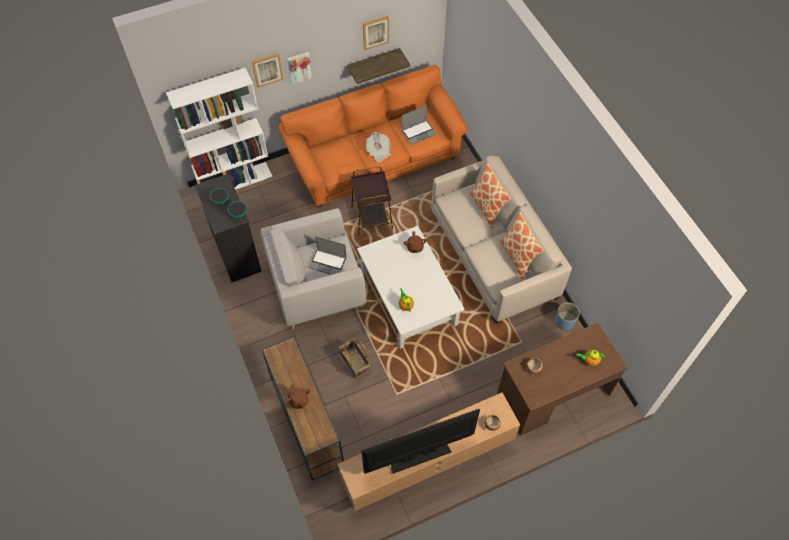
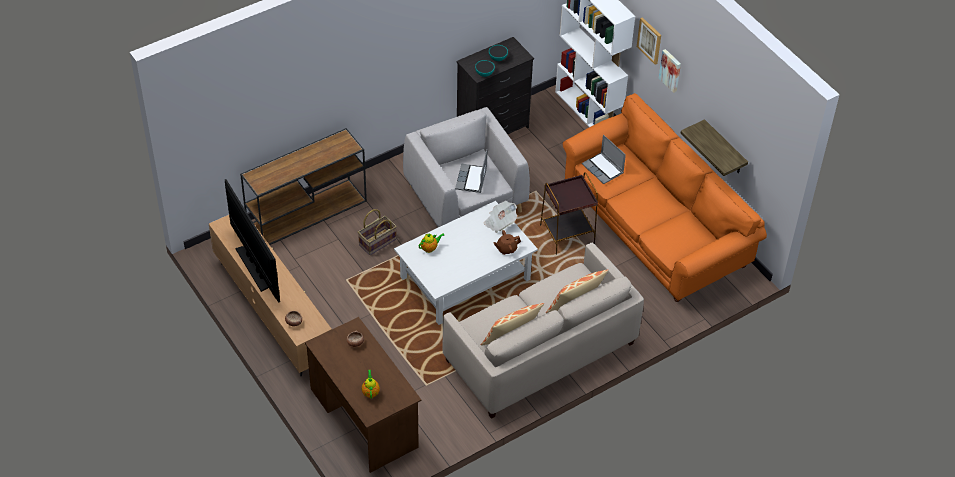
camera: 80 degrees right, 10 degrees down
(298, 401) = (295, 161): brown teapot -> none
(375, 32) = (733, 116): picture -> none
(378, 152) = (636, 204): newspaper -> newspaper (500, 222)
(419, 132) = (676, 236): laptop -> laptop (603, 169)
(564, 322) = (460, 426): blue planter -> none

